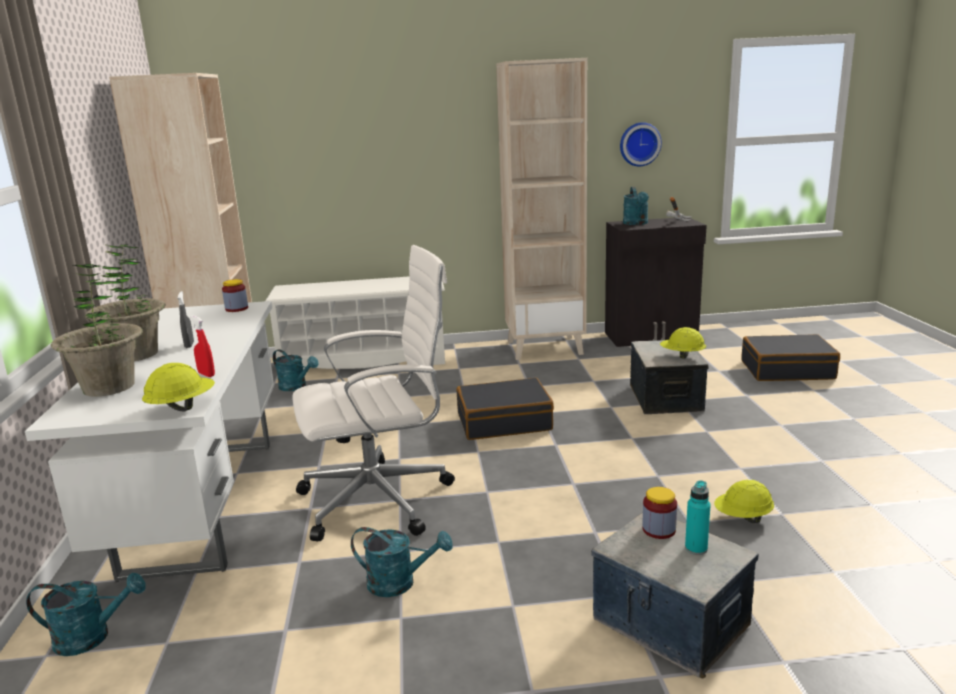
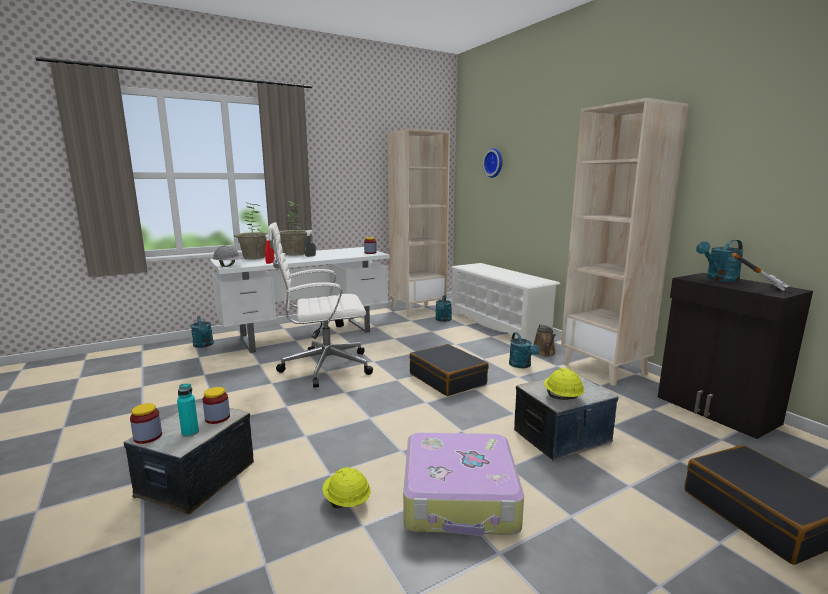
camera: 65 degrees right, 5 degrees down
(182, 407) = (229, 266): yellow hard hat -> grey hard hat
(380, 499) = (323, 367): white office chair -> white office chair turned 120 degrees clockwise
(400, 583) = (241, 389): turquoise watering can -> turquoise watering can (522, 365)
(480, 360) = (544, 353): none -> brown watering can
(639, 144) = (758, 193): wall clock -> wall clock (494, 163)
(699, 582) = (148, 437): none -> jar
(748, 461) = (460, 498): none -> suitcase

